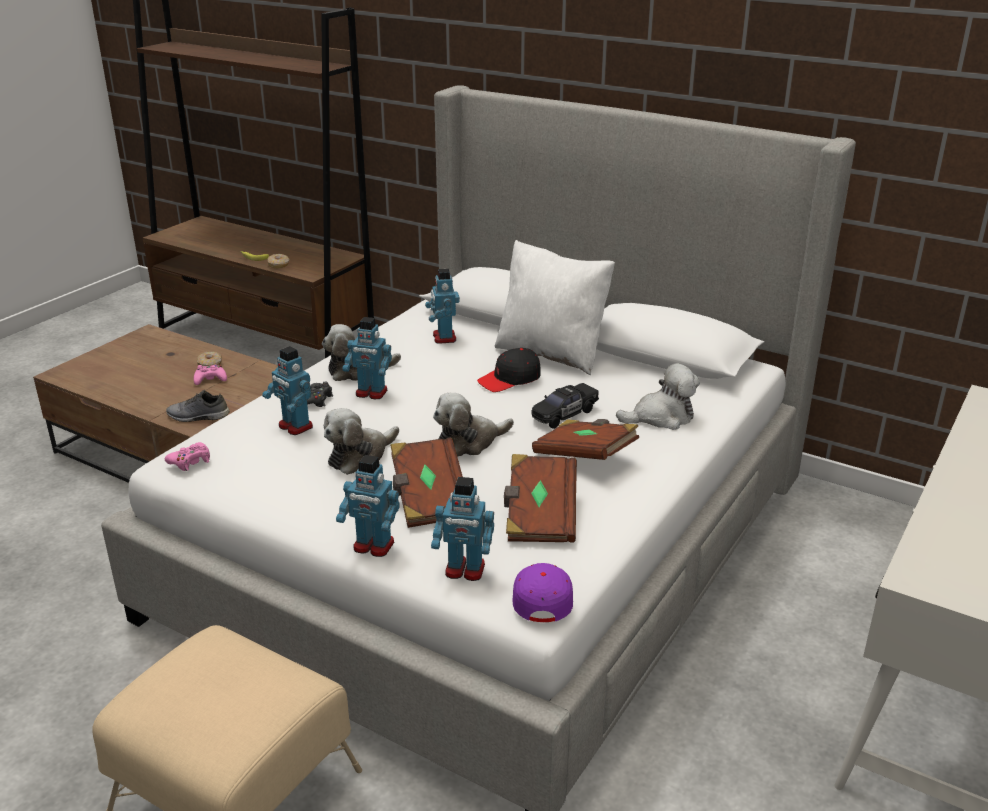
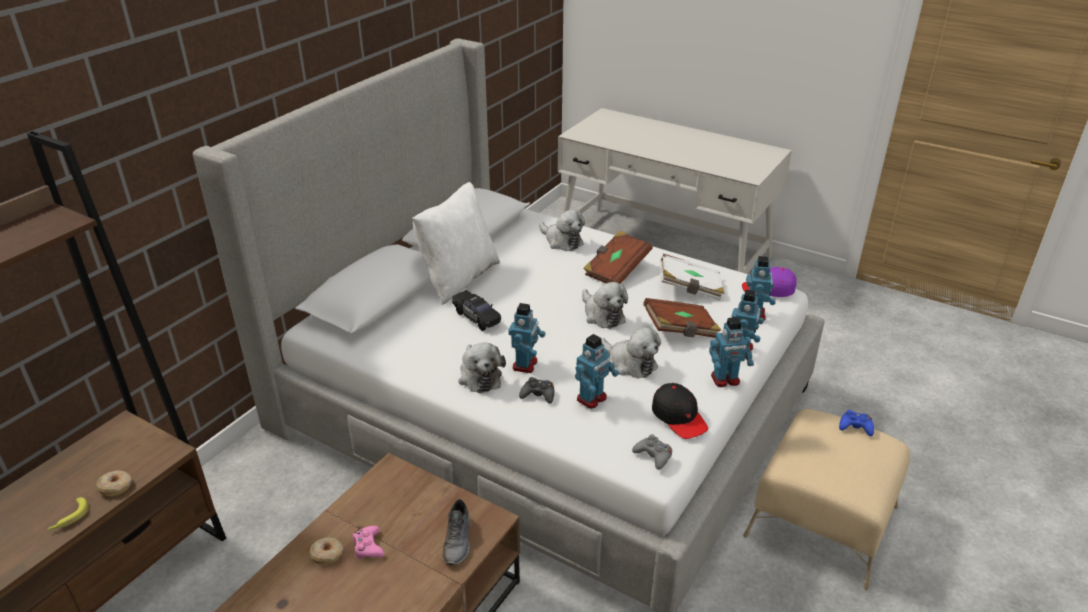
camera: 90 degrees left, 5 degrees up
(190, 461) = (653, 456): pink game controller -> grey game controller
(267, 721) = (855, 427): none -> blue game controller
(443, 338) = (418, 331): toy robot -> toy robot (725, 380)
(510, 379) = (504, 297): black cap -> black cap (679, 417)
(539, 516) = (690, 289): brown book -> white book
(564, 414) = (559, 276): black toy car -> black toy car (477, 317)
(661, 417) = (562, 241): plush toy -> plush toy turned 150 degrees clockwise

